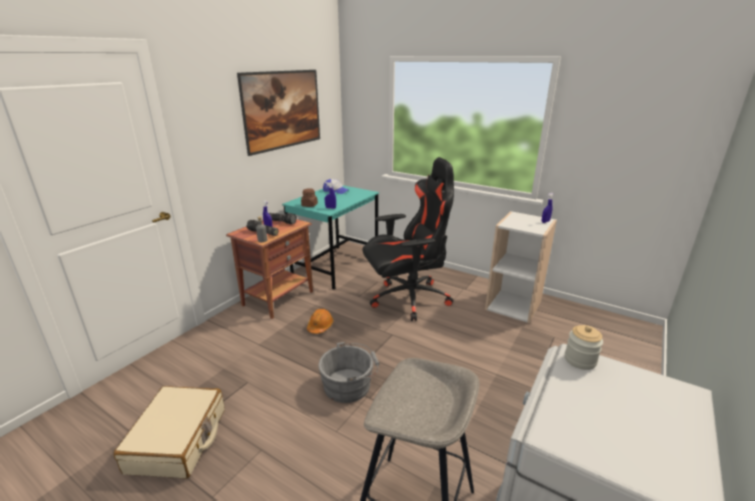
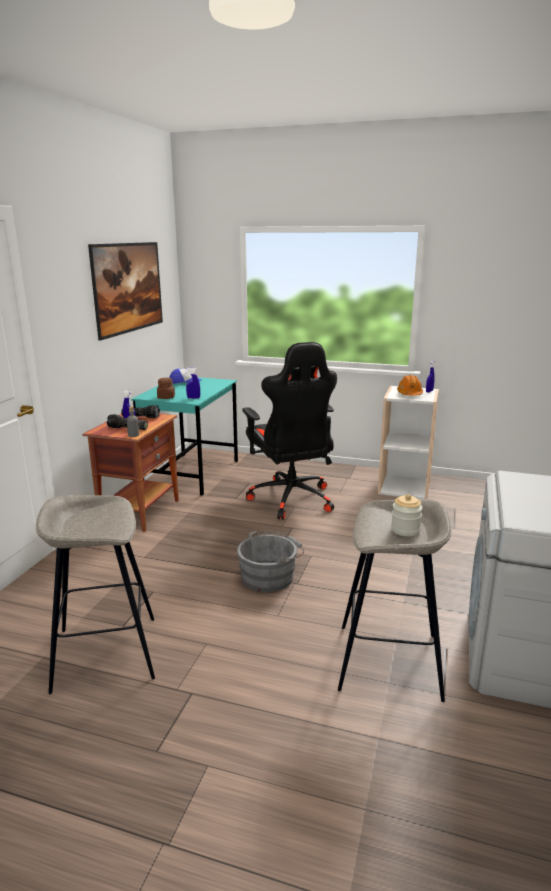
camera: 15 degrees left, 5 degrees down
(178, 440) = (105, 652): beige suitcase -> grey stool
(320, 326) = (207, 531): orange hard hat -> orange hard hat (409, 394)
(404, 300) = (289, 496): black office chair -> black office chair turned 105 degrees clockwise
(580, 360) = (517, 478): jar -> jar (405, 530)

